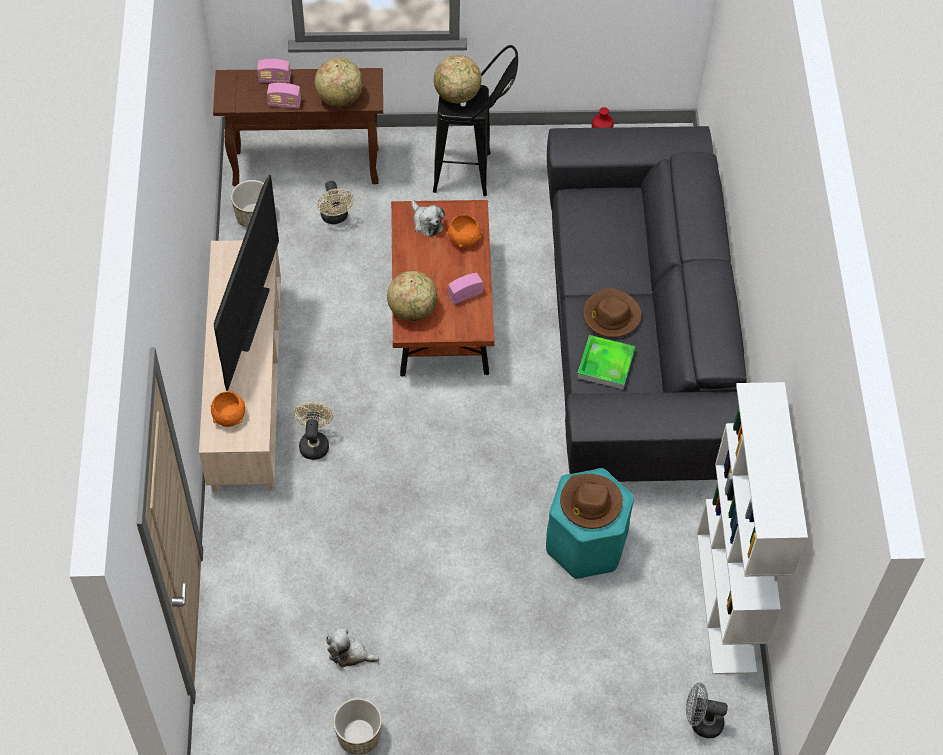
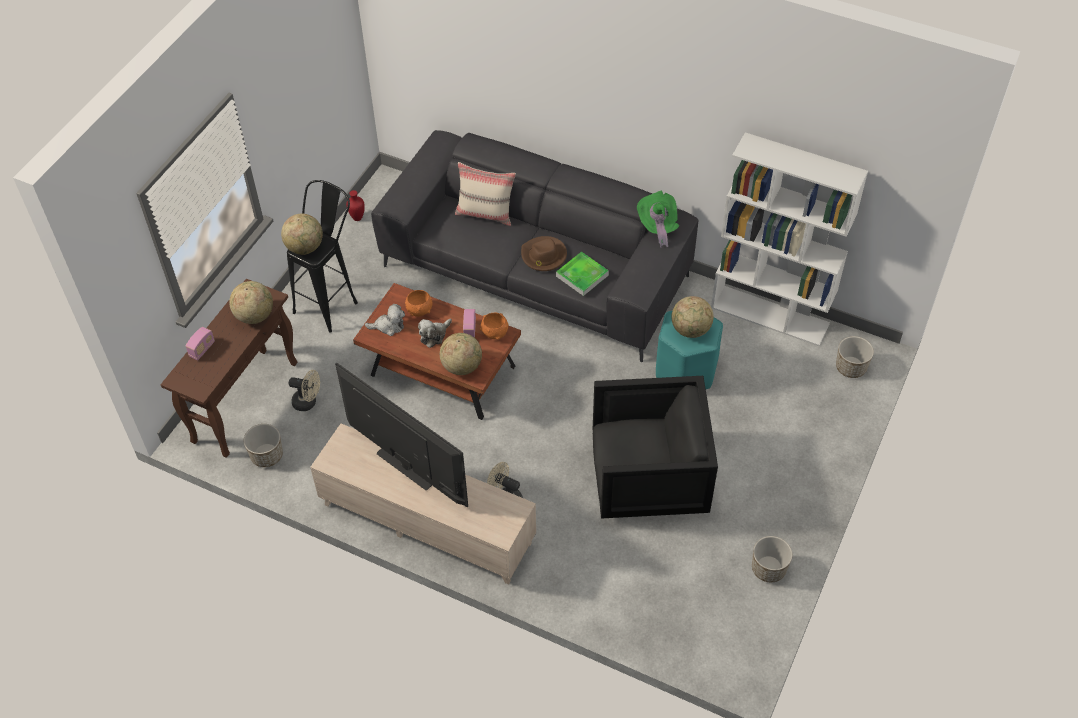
camera: 60 degrees left, 5 degrees down
(229, 416) = (488, 517): orange bowl -> orange bowl (495, 332)
(284, 103) = (232, 352): radio -> none
(349, 654) = (699, 548): plush toy -> plush toy (434, 335)
(415, 565) = (648, 477): none -> black armchair
(590, 503) = (691, 330): brown hat -> globe
(637, 235) = (485, 213): none -> beige pillow
(701, 722) = (851, 367): grey fan -> planter
(704, 399) = (657, 226): none -> green hat

